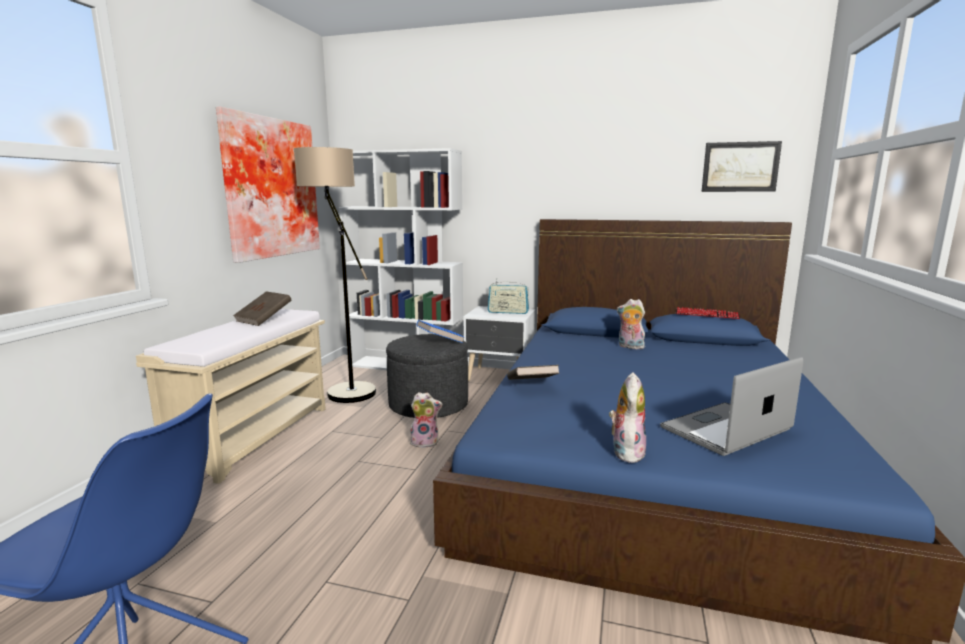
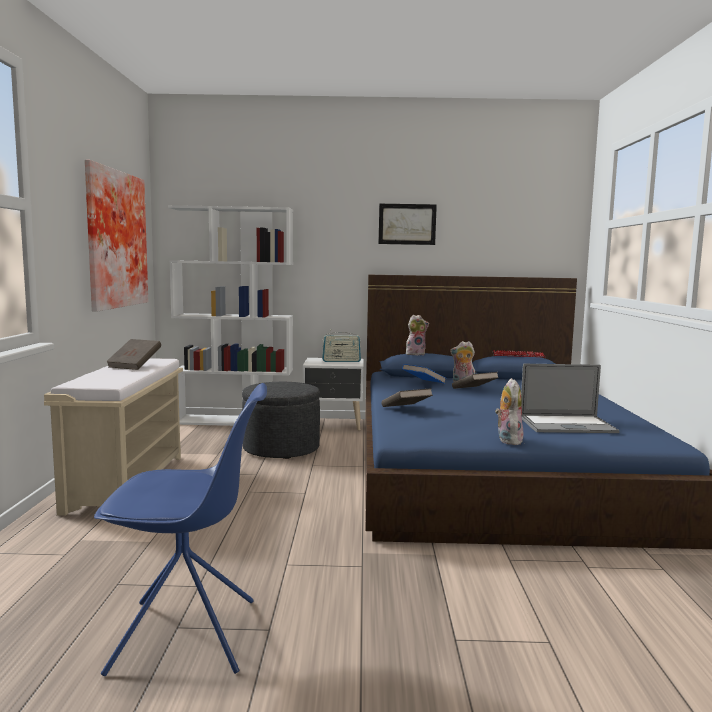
camera: 15 degrees left, 5 degrees down
(345, 388) = (186, 441): floor lamp -> none
(425, 442) = (300, 474): plush toy -> plush toy (415, 354)
(440, 341) = (293, 386): blue book -> blue book (423, 383)
(636, 359) = (474, 390): none -> brown book
(726, 429) = (567, 425): laptop -> laptop turned 135 degrees counterclockwise
(740, 167) = (535, 232): picture -> picture (407, 224)

